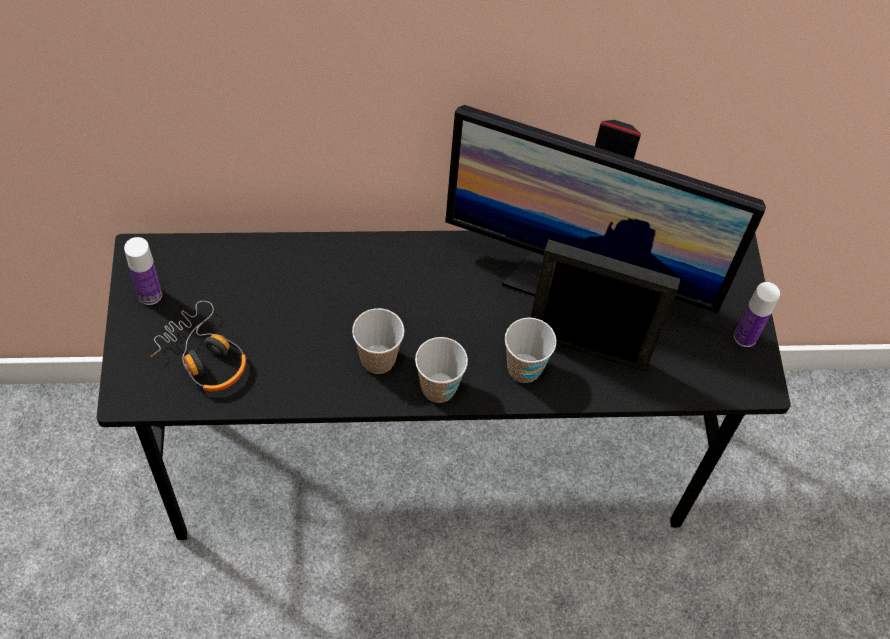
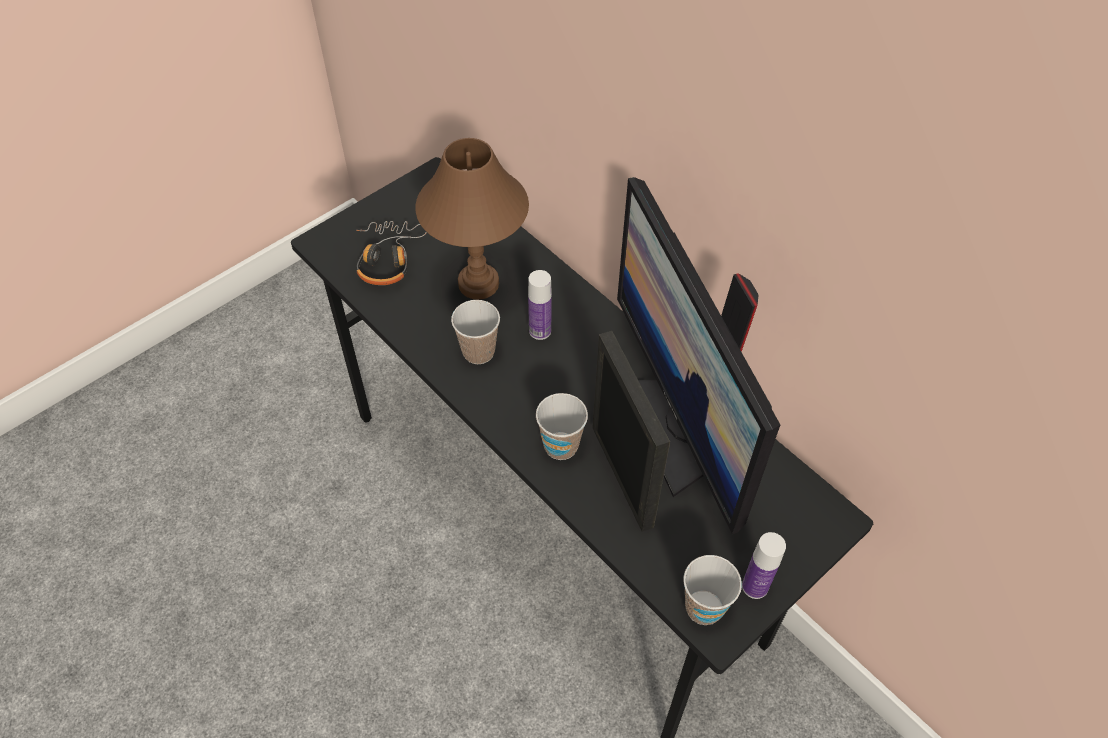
camera: 55 degrees right, 5 degrees down
(150, 294) = (408, 202): bottle -> bottle (540, 331)
(303, 307) = (478, 283): none -> brown table lamp
(438, 387) = (490, 403): cup -> cup (704, 607)

